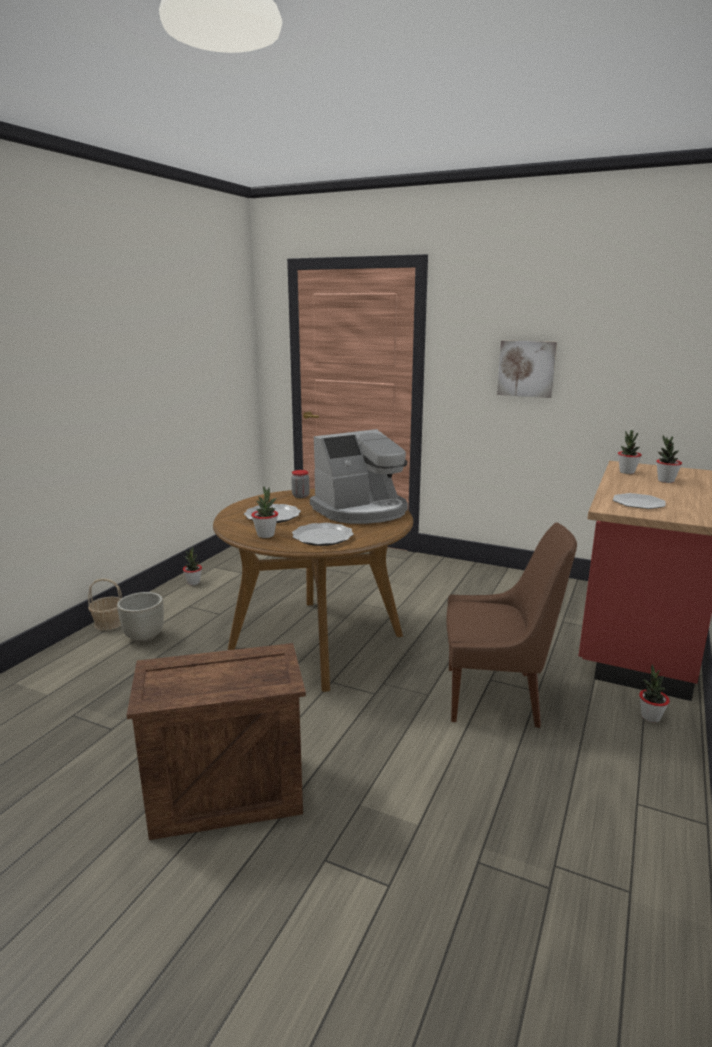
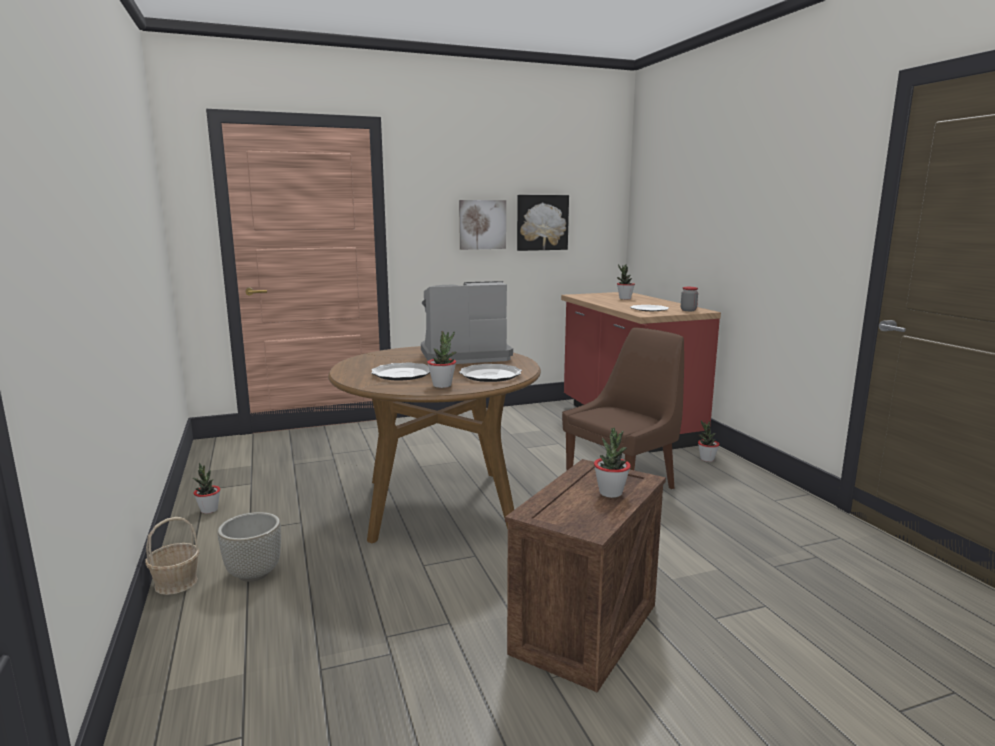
camera: 45 degrees left, 5 degrees down
(300, 496) = (378, 358): jar -> jar (688, 310)
(361, 511) = (463, 356): coffee machine -> coffee machine turned 120 degrees counterclockwise
(604, 370) = (541, 222): none -> picture
(627, 472) = (592, 298): potted plant -> potted plant (610, 493)

